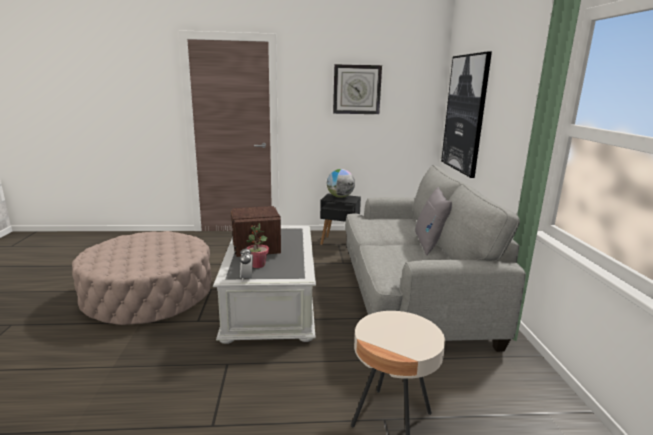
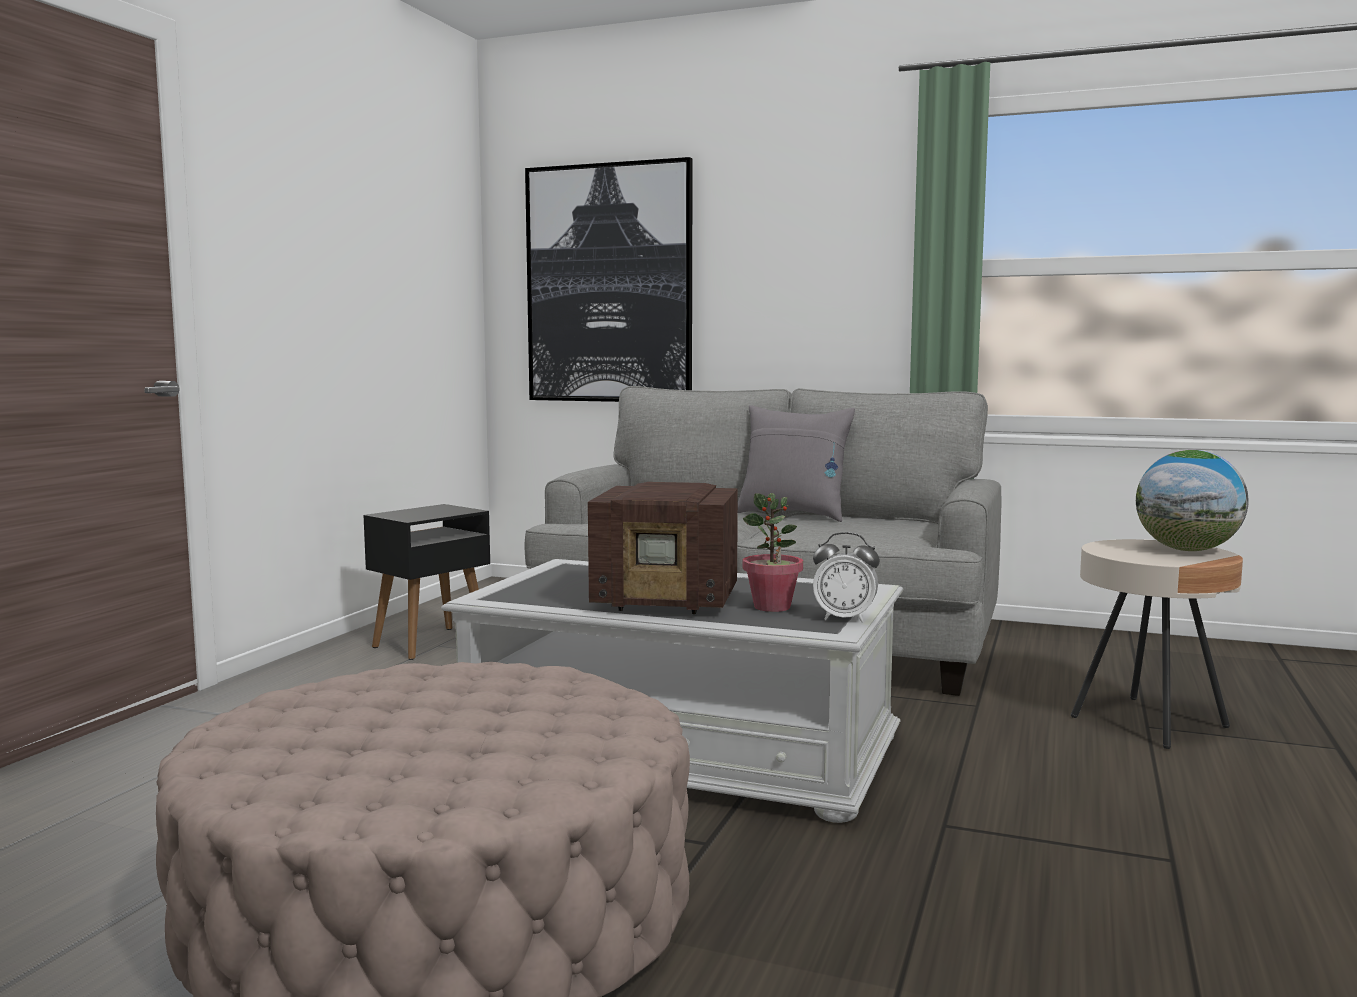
camera: 65 degrees left, 10 degrees down
(340, 197) = (418, 511): globe -> globe (1187, 550)
(357, 89) = (356, 225): wall clock -> none

